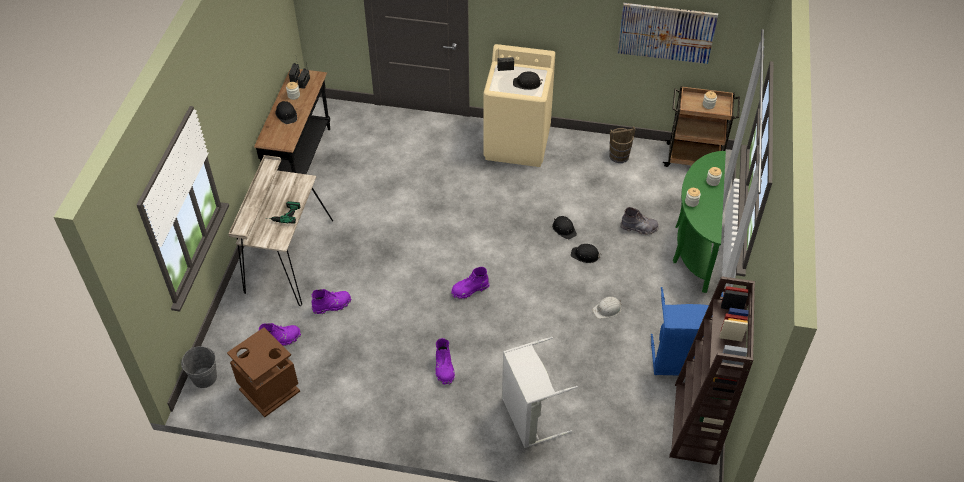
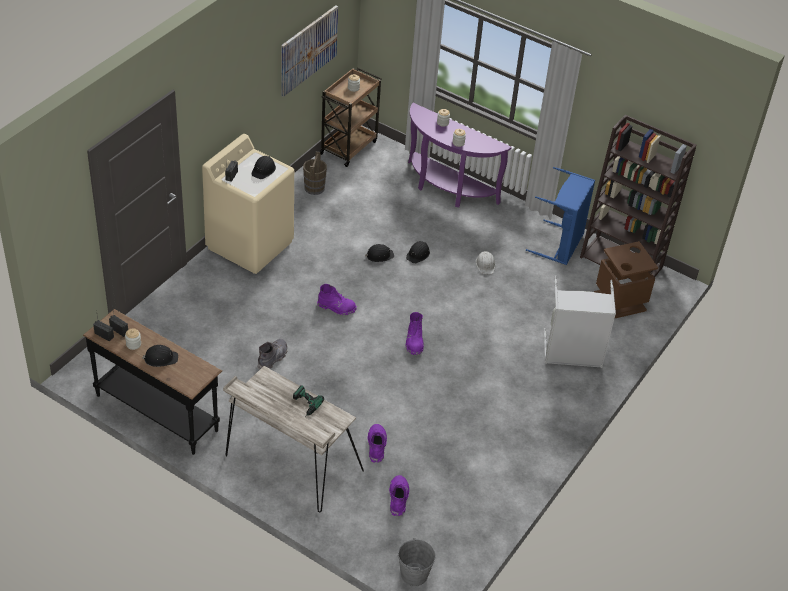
camera: 70 degrees left, 5 degrees down
(269, 390) = (456, 525): brown trash can -> brown trash can (619, 302)
(444, 368) = (495, 390): purple boot -> purple boot (336, 308)
(639, 228) = (407, 211): grey boot -> grey boot (273, 358)
(693, 246) = (446, 189): green console table -> purple console table

